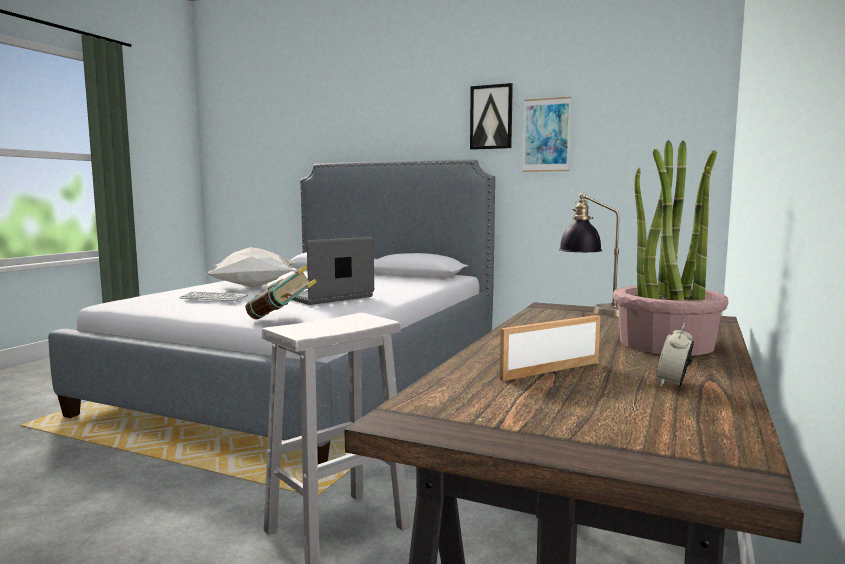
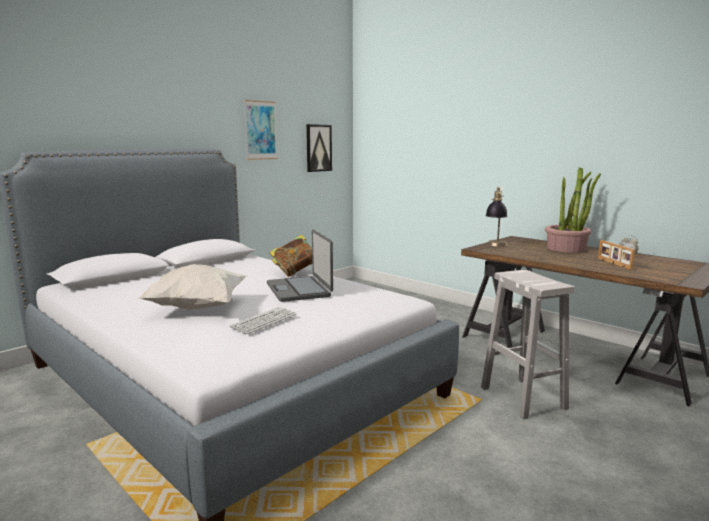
camera: 70 degrees left, 5 degrees up
(281, 319) = (386, 306): book -> book (295, 272)
(491, 117) = (219, 111): picture -> picture (318, 148)

